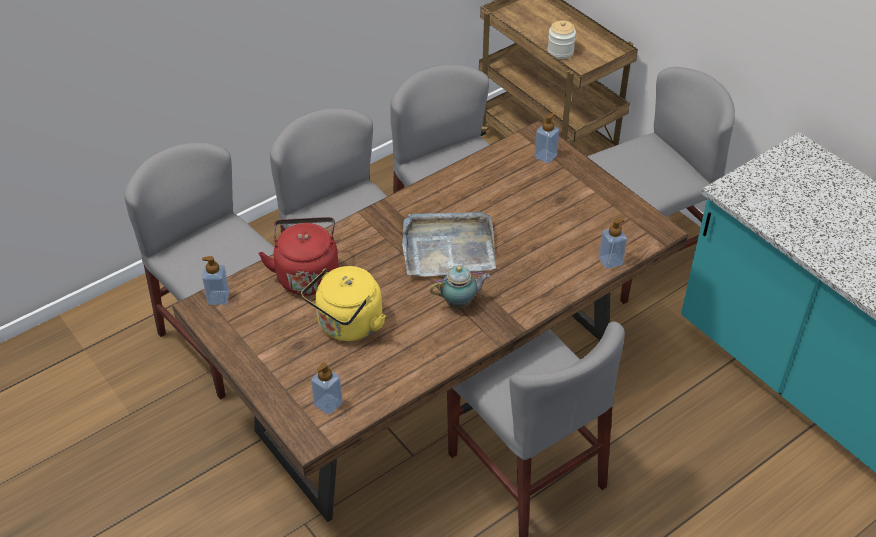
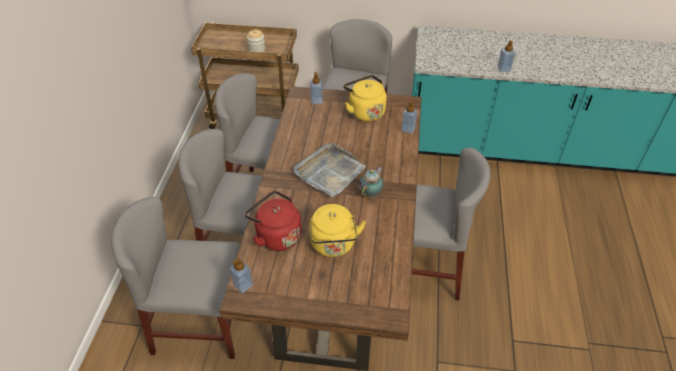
camera: 45 degrees left, 0 degrees up
(328, 404) = (378, 291): soap dispenser -> soap dispenser (503, 69)
(586, 206) = (365, 112): none -> yellow kettle

